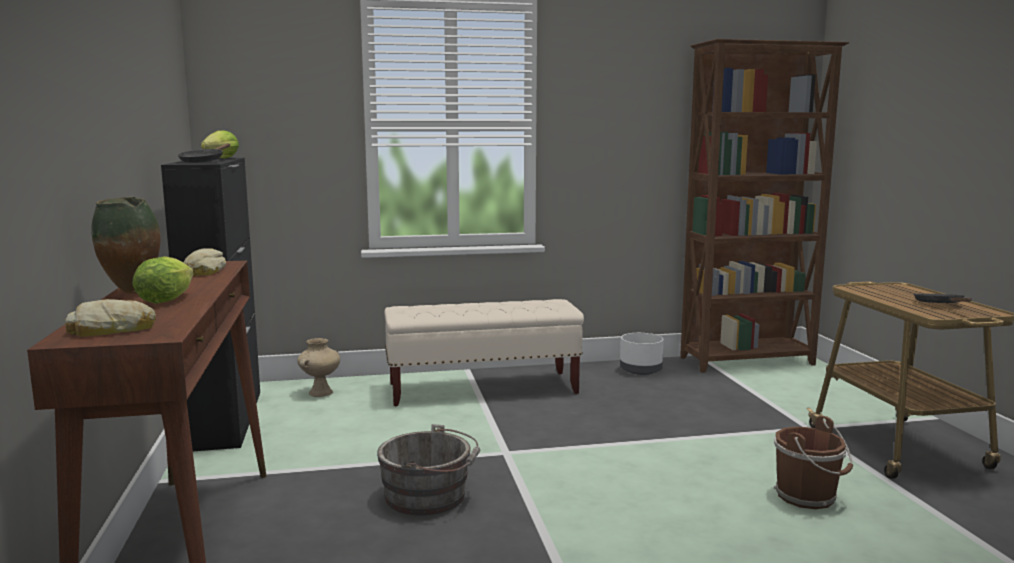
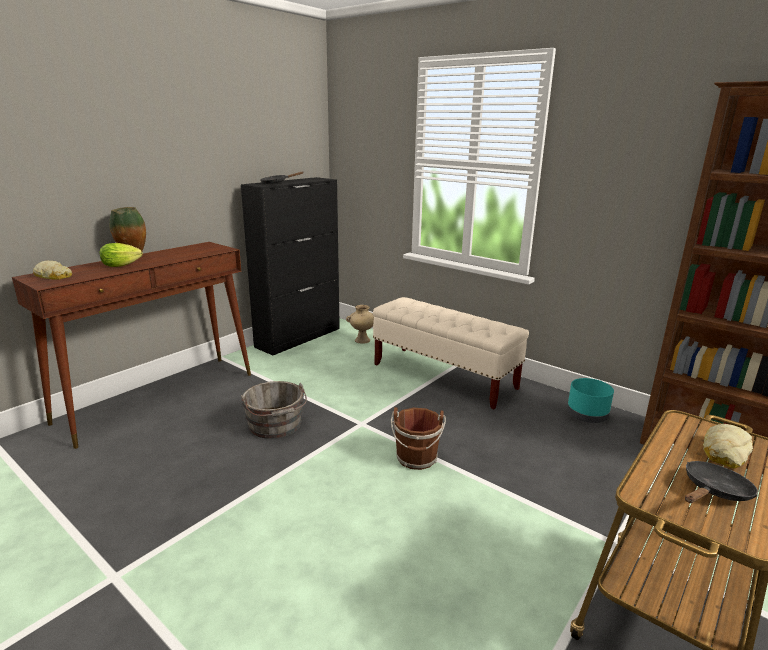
camera: 50 degrees right, 10 degrees up
(203, 271) = (198, 251): bread -> bread (724, 451)
(219, 158) = (312, 179): lettuce -> none
(640, 370) = (586, 415): white planter -> turquoise planter
(808, 497) = (460, 587): brown bucket -> brown bucket (416, 459)

